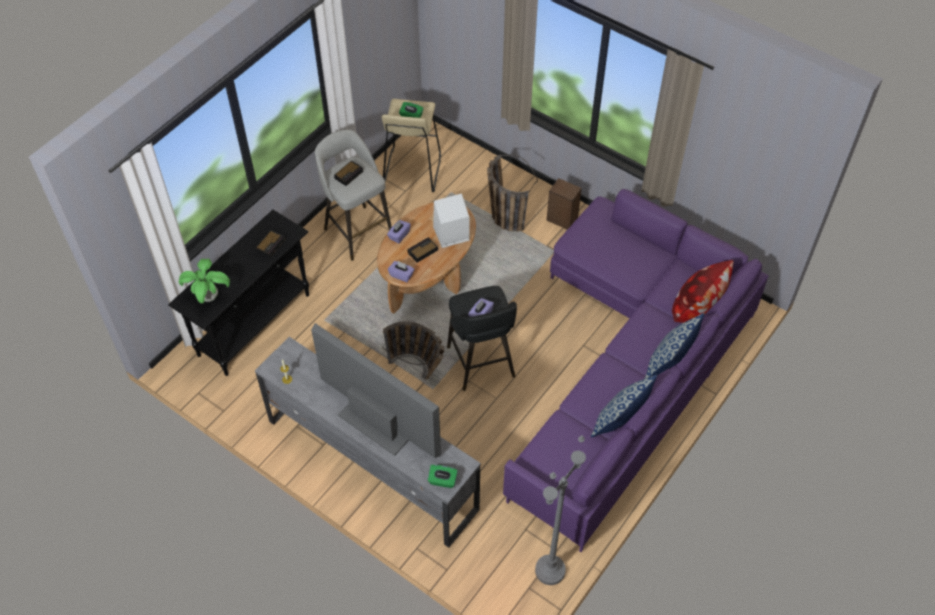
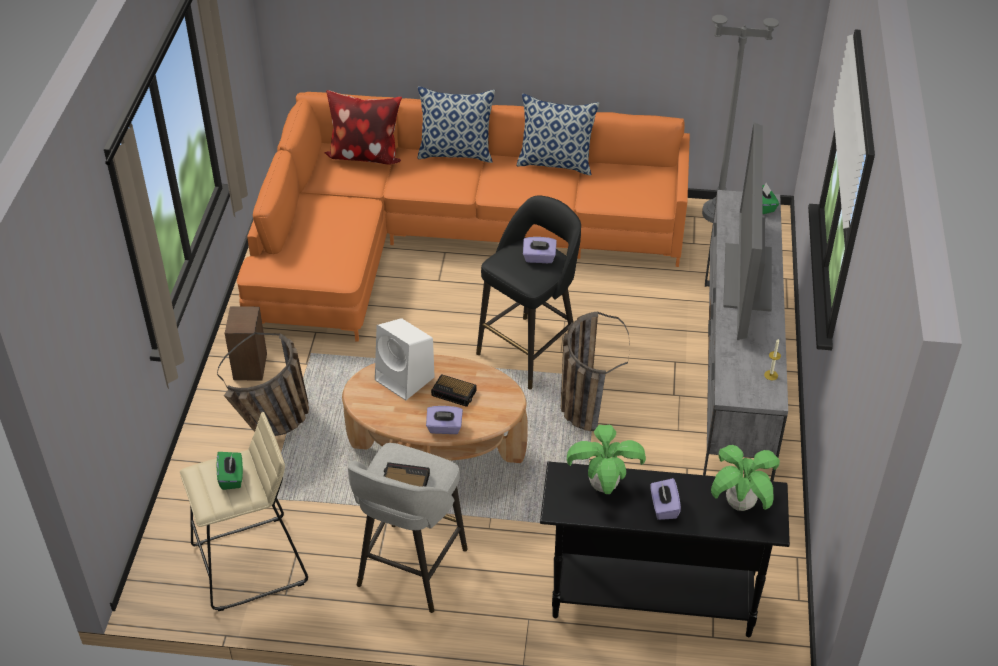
camera: 120 degrees left, 10 degrees down
(271, 245) = (603, 486): alarm clock -> potted plant
(401, 275) = (507, 395): purple tissue box -> purple tissue box (663, 507)
(628, 368) = (443, 237): purple sofa -> orange sofa

